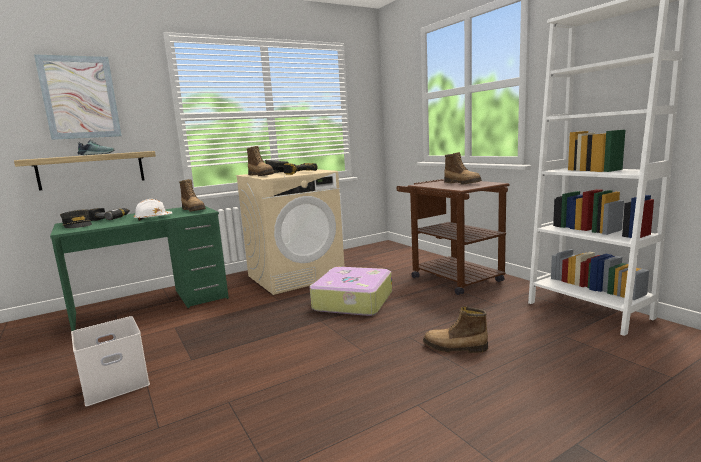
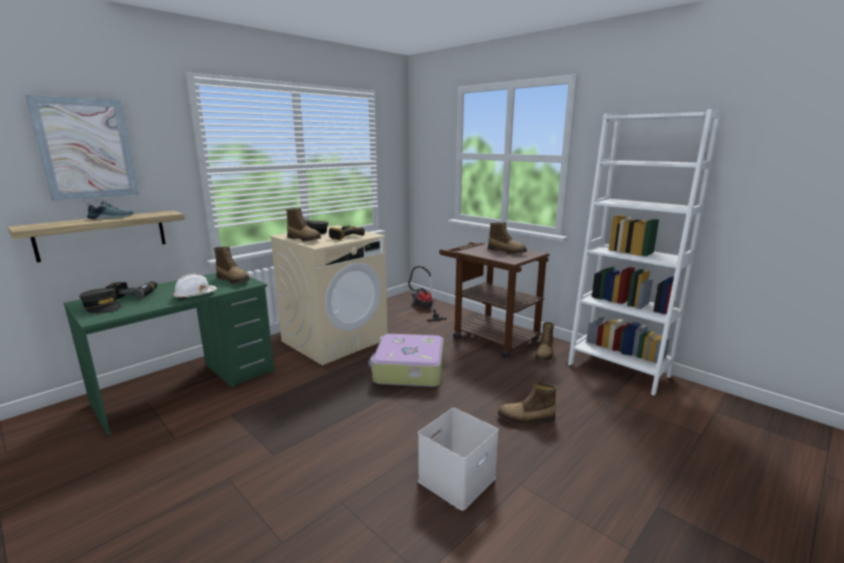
camera: 15 degrees left, 5 degrees up
(114, 384) = (199, 495): white storage box -> white storage box (457, 481)
(395, 253) = (424, 308): none -> vacuum cleaner
(505, 293) = (545, 354): none -> boot

